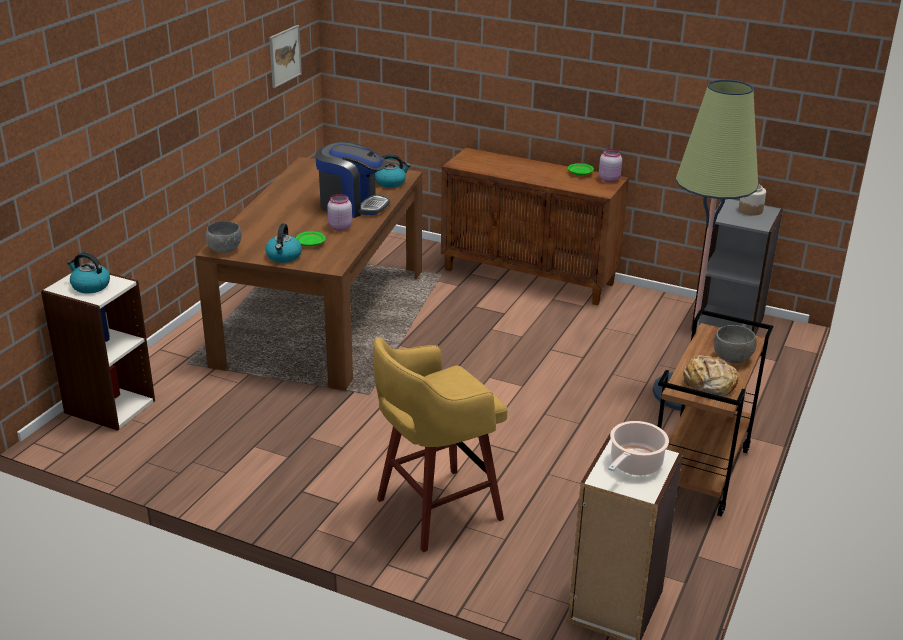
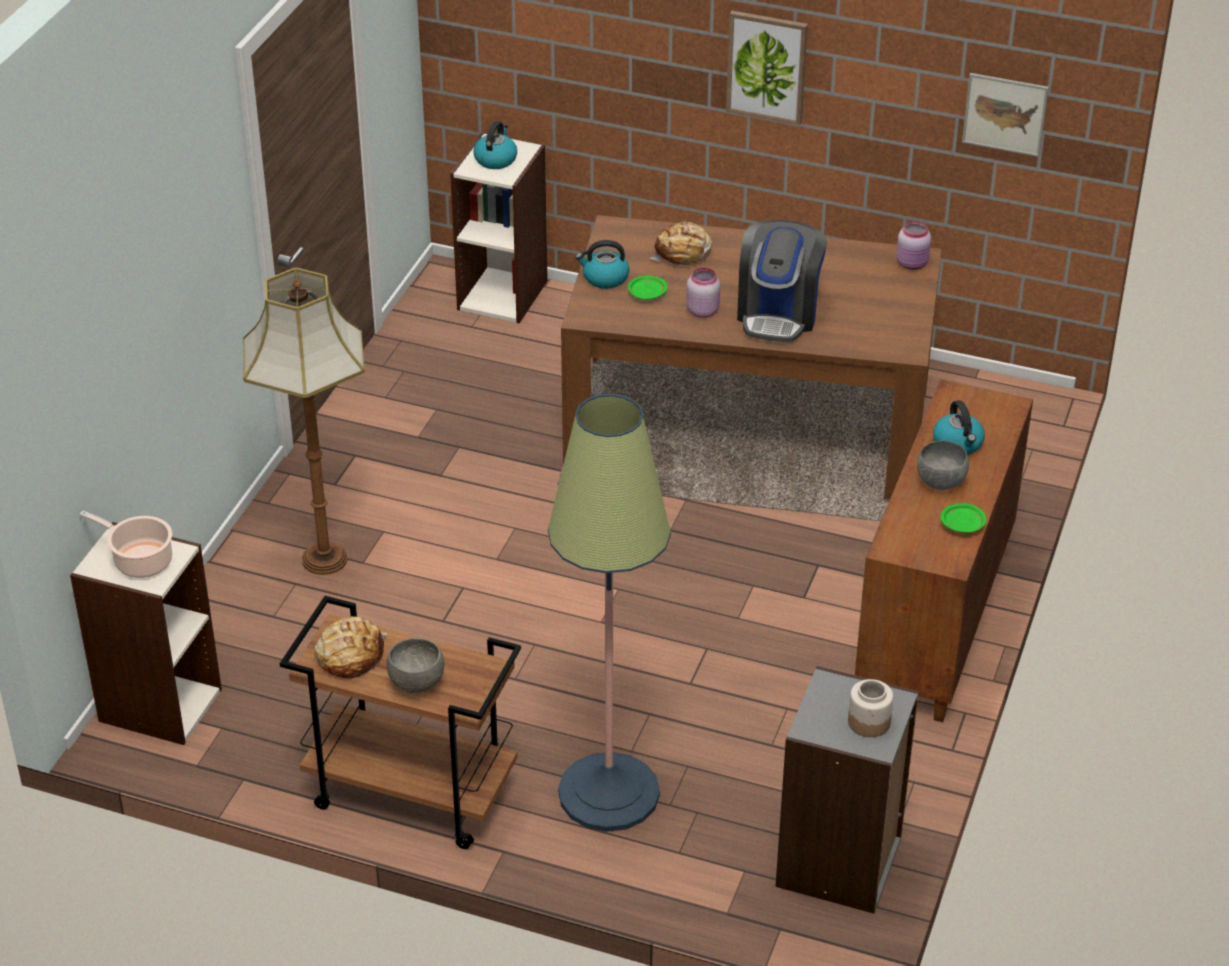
camera: 85 degrees right, 10 degrees up
(186, 99) = (767, 66): none -> picture
(225, 250) = (614, 233): grey bowl -> grey bowl (941, 483)
(265, 228) = (683, 253): none -> bread
(391, 182) = (871, 340): kettle -> kettle (958, 444)
(435, 510) = (323, 558): yellow stool -> floor lamp
(609, 179) = (949, 557): pink jar -> pink jar (913, 264)

